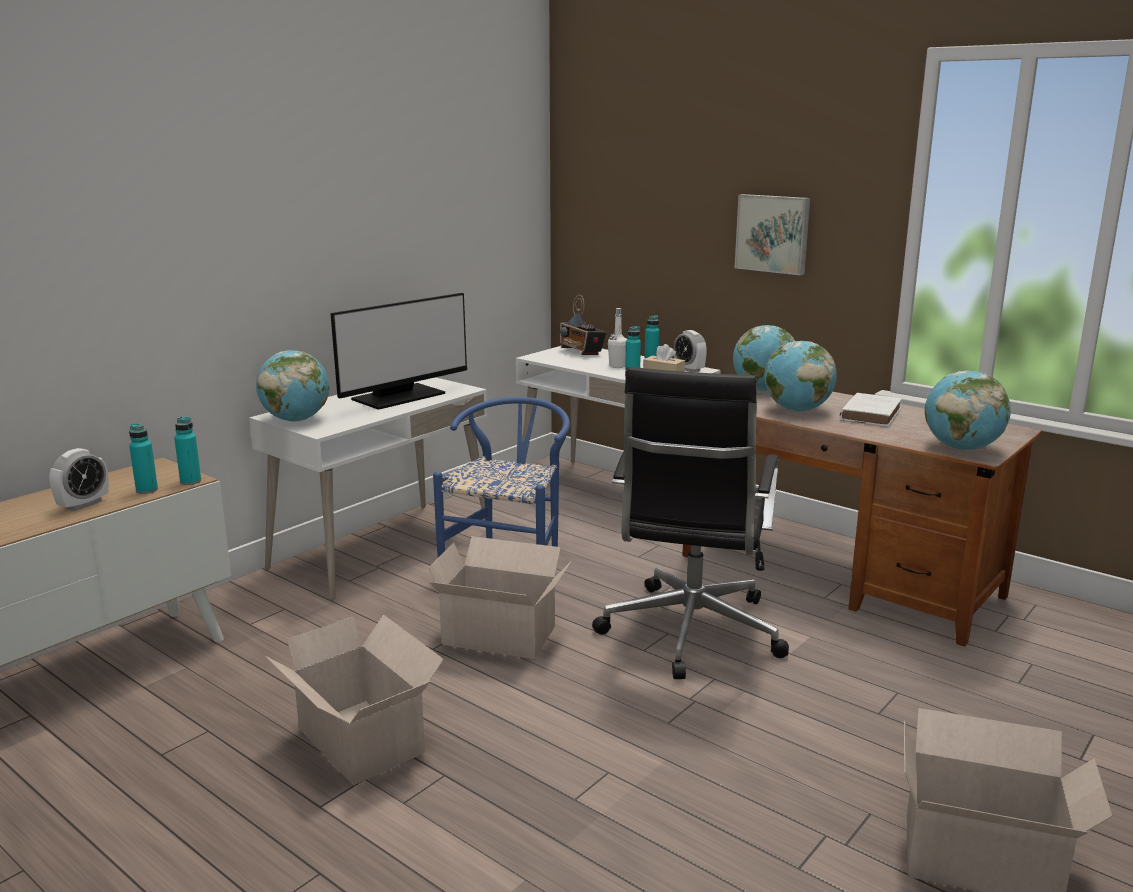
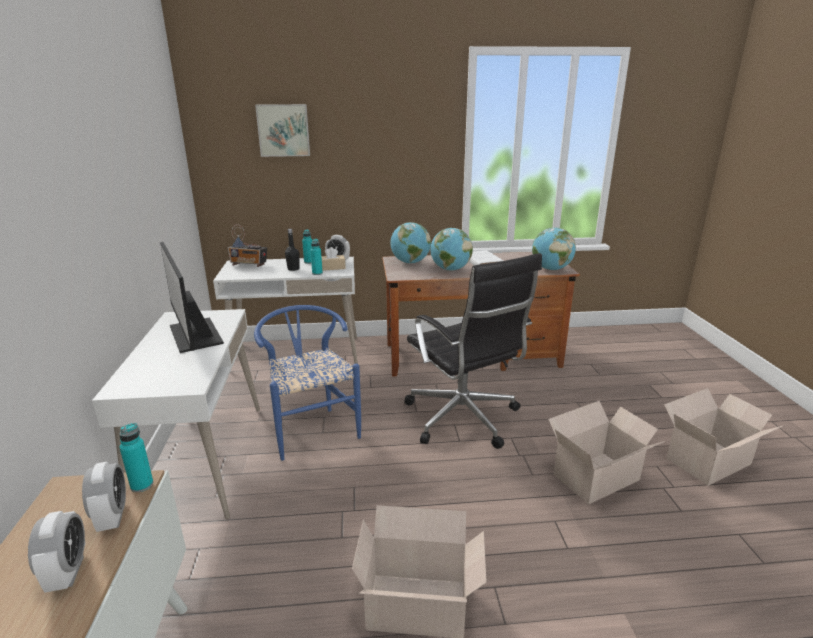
camera: 45 degrees left, 5 degrees up
(147, 490) = (112, 517): turquoise bottle -> alarm clock
(296, 420) = (147, 385): globe -> none
(400, 397) = (194, 335): monitor -> monitor turned 150 degrees clockwise
(502, 636) = (380, 476): cardboard box -> cardboard box (598, 477)
(617, 366) = (293, 269): white bottle -> black bottle
(773, 233) = (380, 165): picture -> picture (283, 130)

